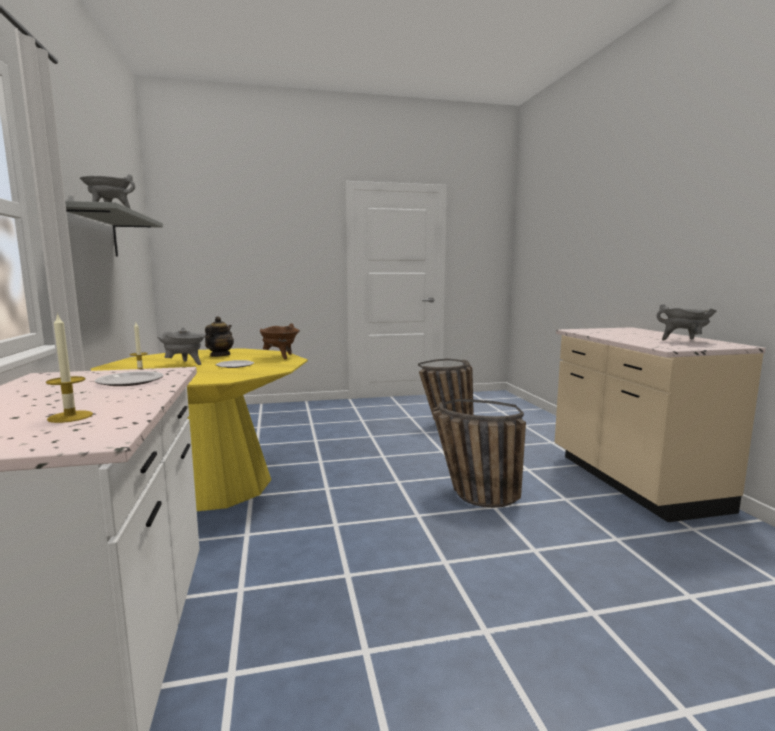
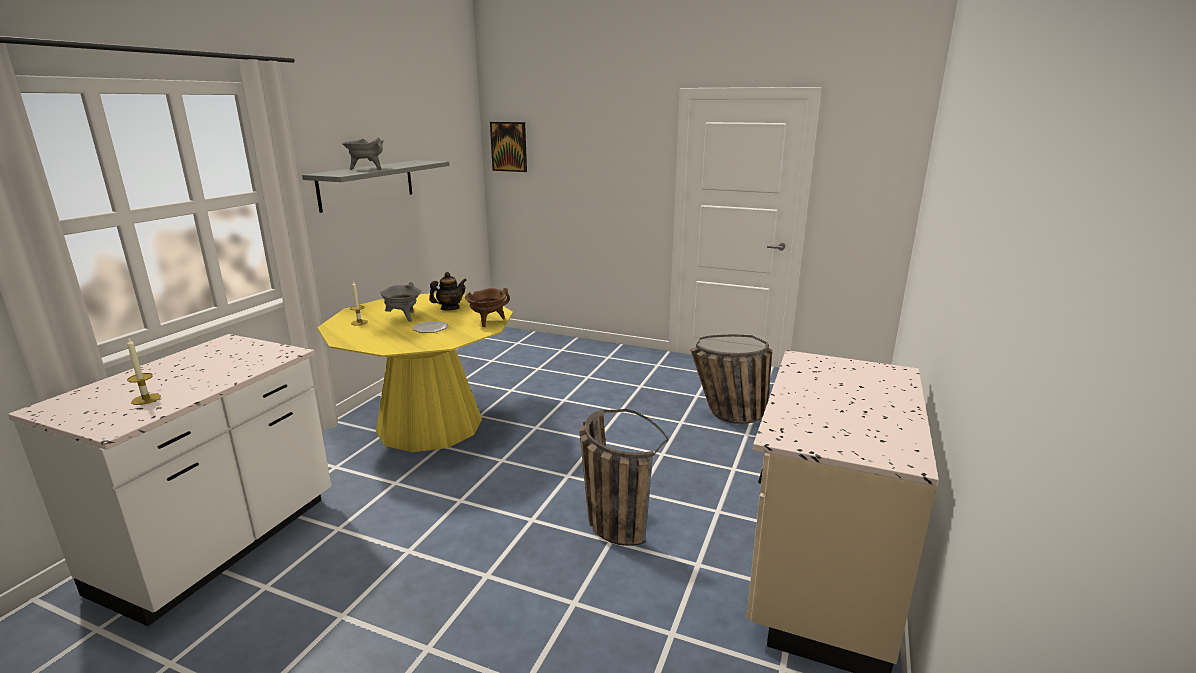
camera: 35 degrees right, 10 degrees up
(130, 381) = (243, 362): plate -> none
(181, 227) = (509, 146): none -> picture
(684, 341) = (865, 426): grey cooking pot -> none

